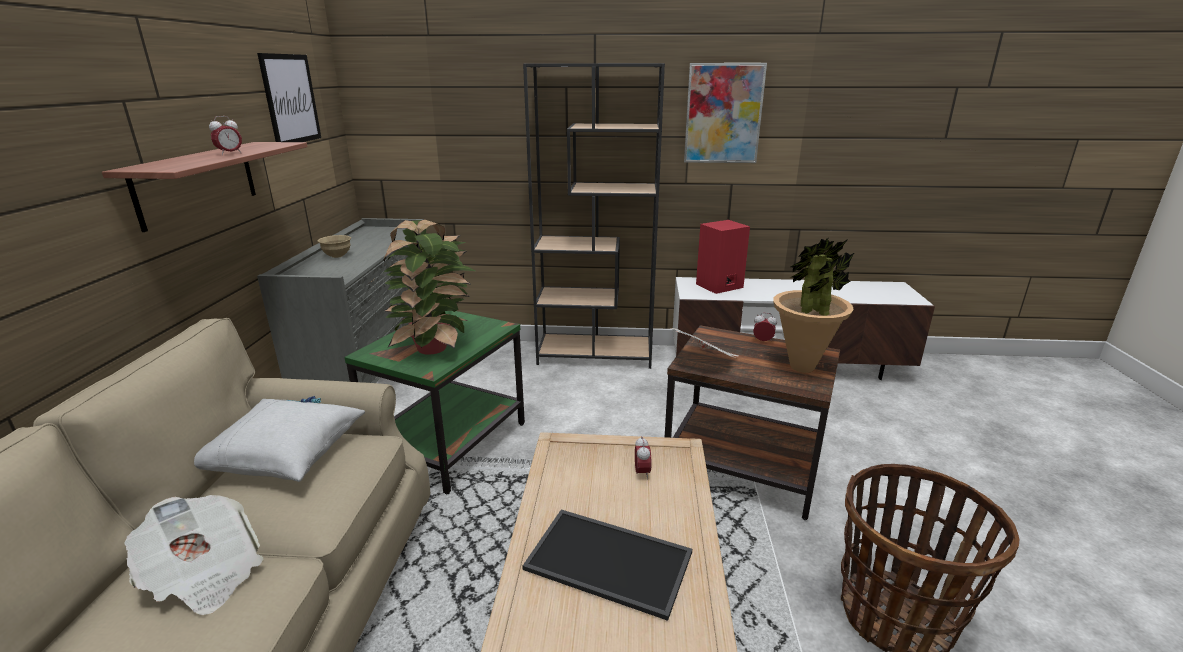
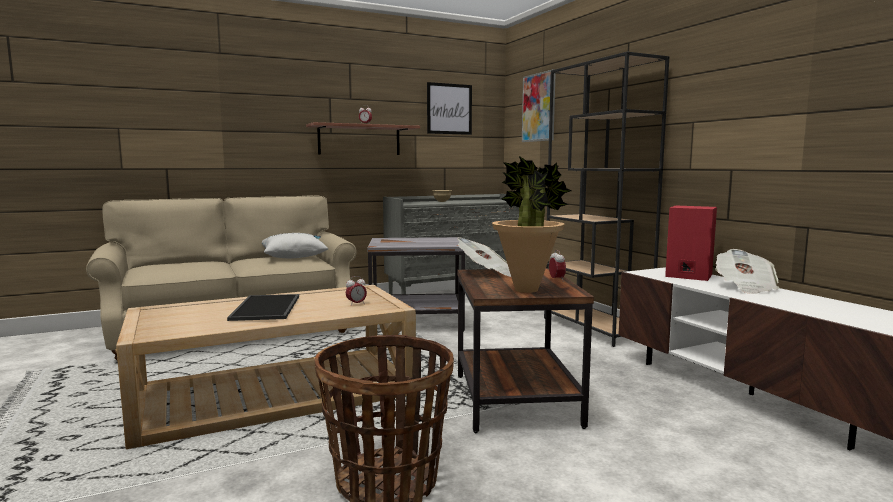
camera: 60 degrees right, 15 degrees down
(204, 574) = (211, 264): newspaper -> newspaper (745, 287)
(435, 347) = (406, 242): potted plant -> none
(448, 443) = (417, 322): green side table -> grey side table
(723, 114) = (721, 95): picture -> picture (539, 107)

